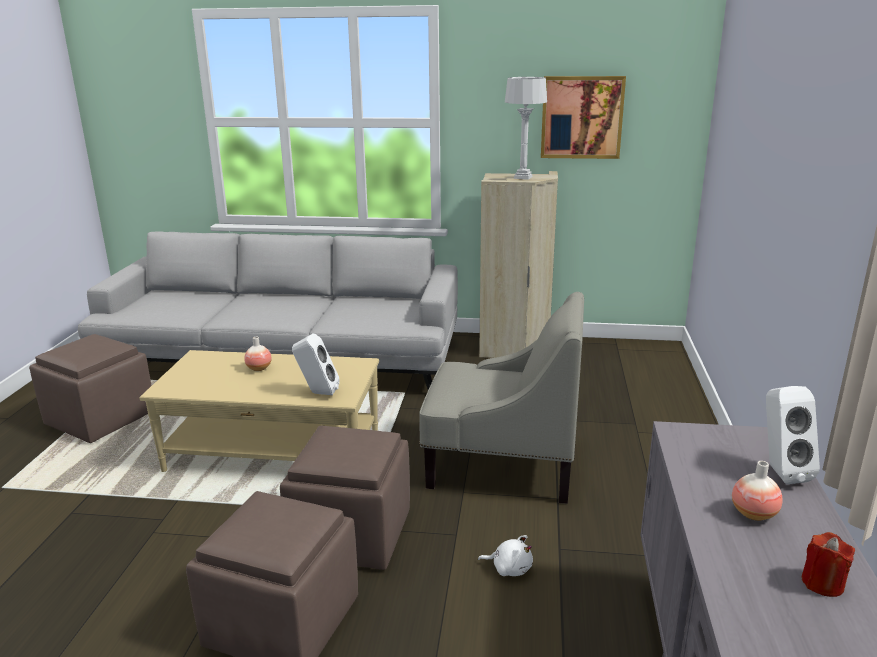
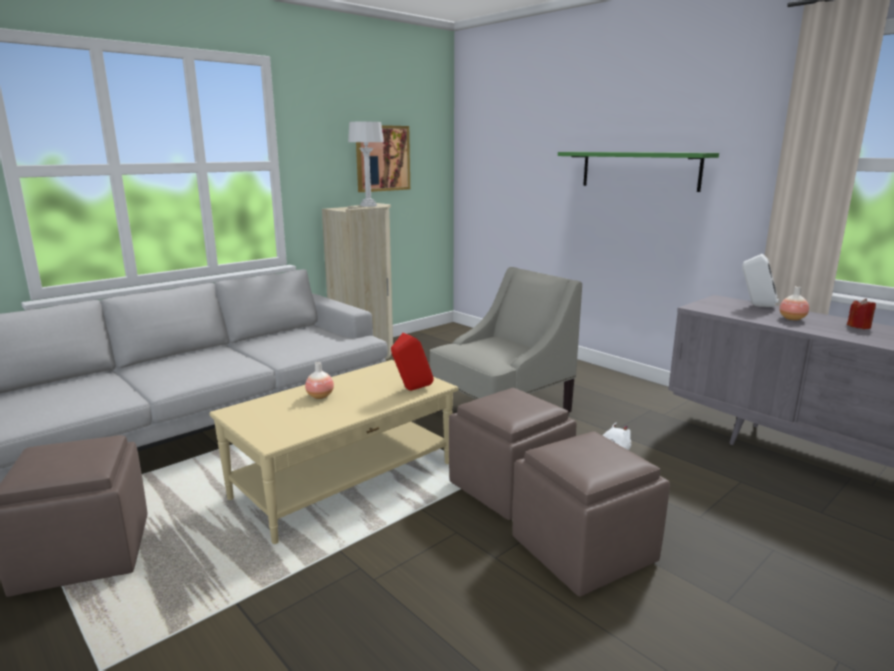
camera: 50 degrees left, 5 degrees down
(317, 393) = (411, 390): white speaker -> red speaker
(804, 188) = (639, 170): none -> green shelf

